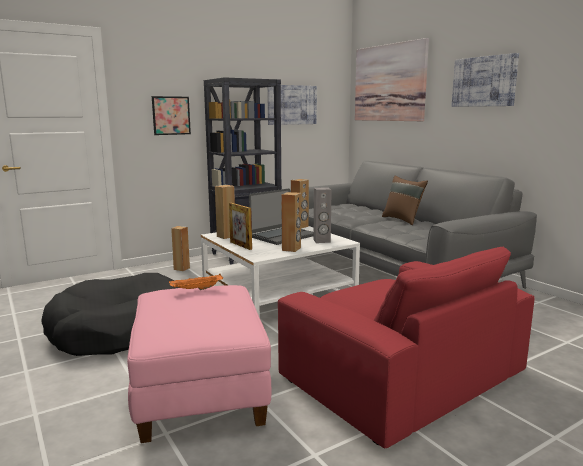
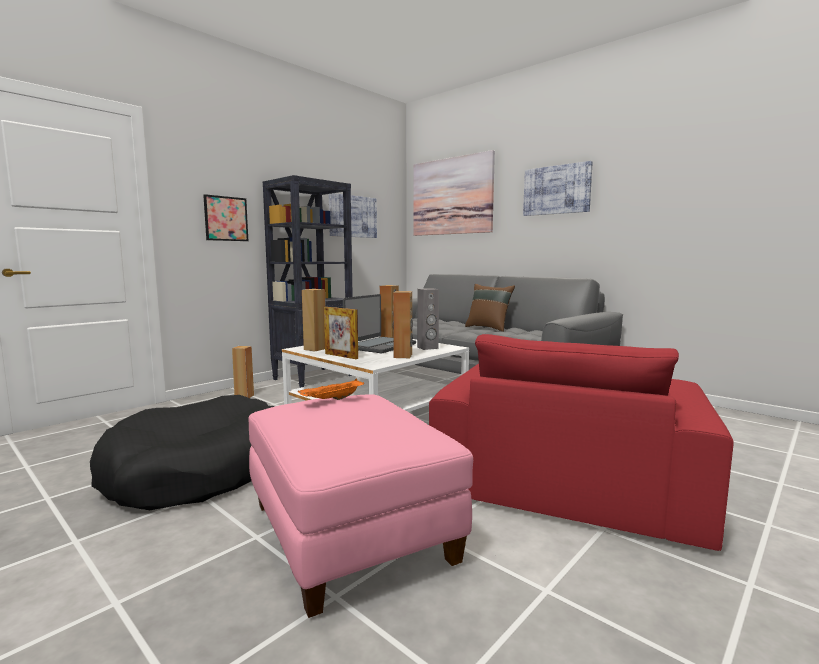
camera: 15 degrees left, 5 degrees down
(400, 373) = (566, 480): red armchair -> red armchair turned 75 degrees clockwise

